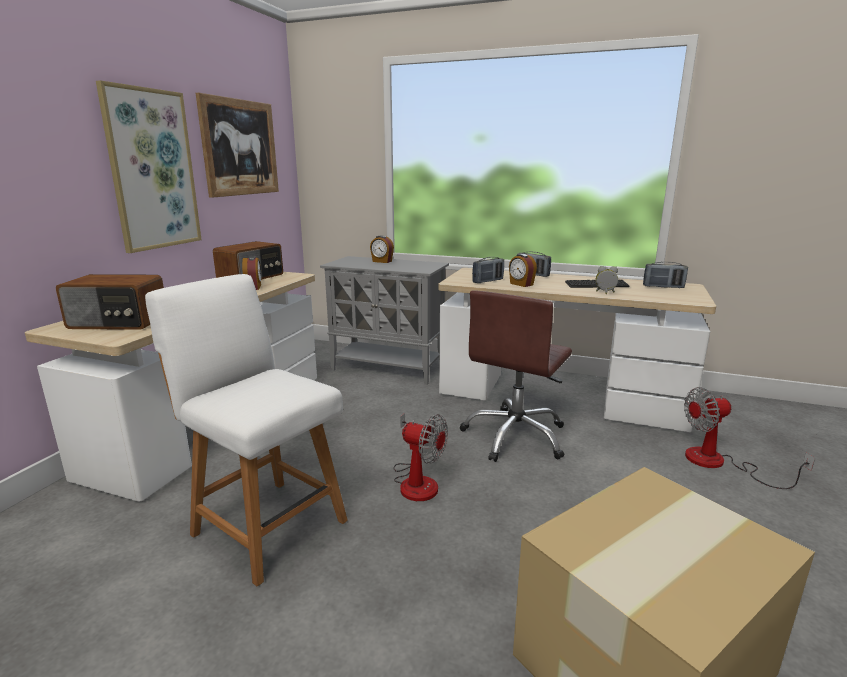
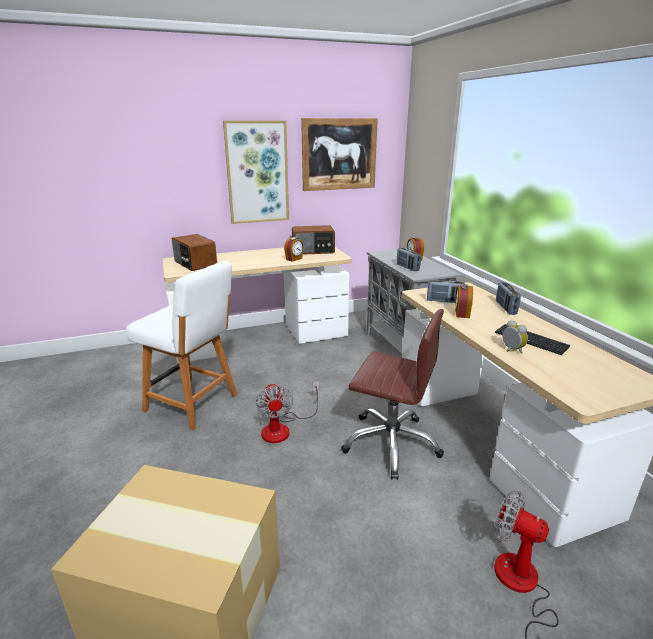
camera: 50 degrees right, 5 degrees up
(266, 525) = (193, 403): white chair -> white chair turned 120 degrees clockwise
(515, 436) = (391, 443): brown office chair -> brown office chair turned 150 degrees counterclockwise
(663, 287) = (605, 371): radio -> radio (407, 267)

